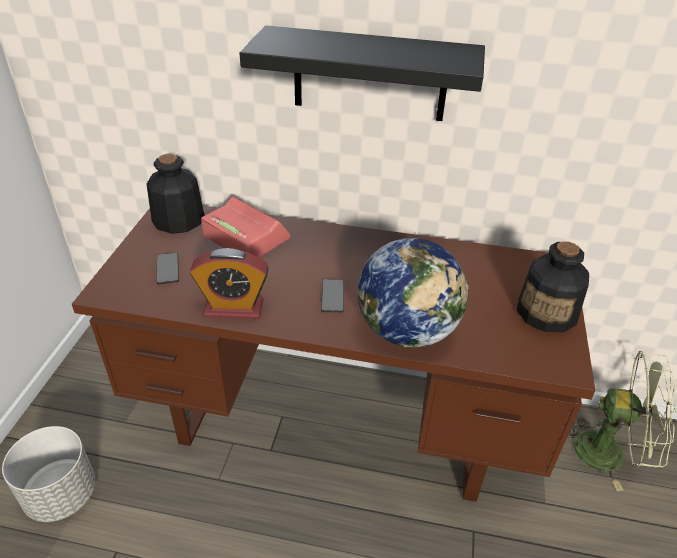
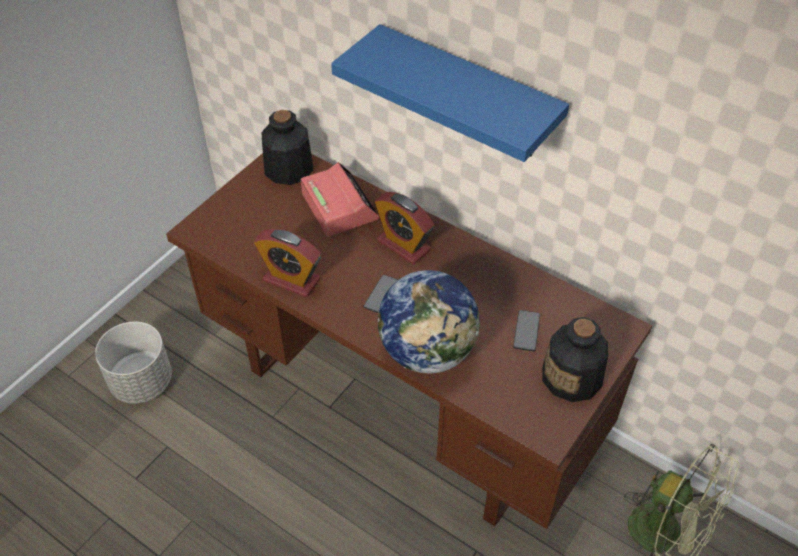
camera: 25 degrees right, 10 degrees up
(167, 269) = (255, 221): phone -> phone (526, 331)
(326, 252) = (404, 245): none -> alarm clock
(369, 75) = (468, 94): black shelf -> blue shelf

